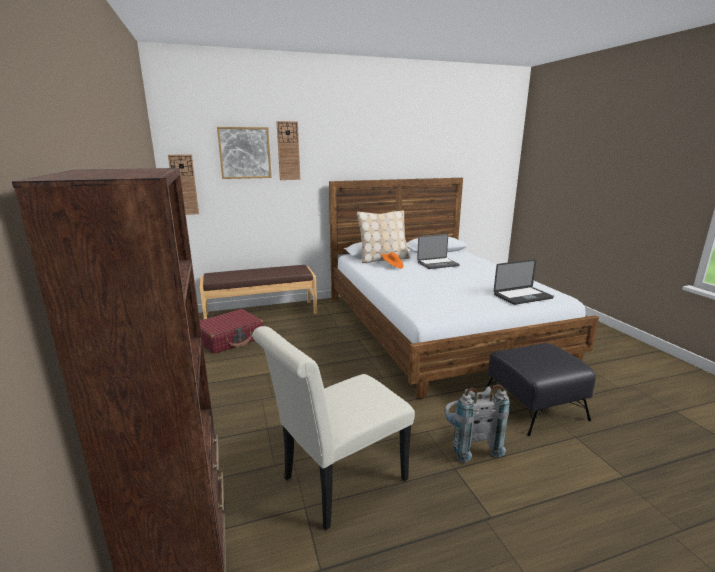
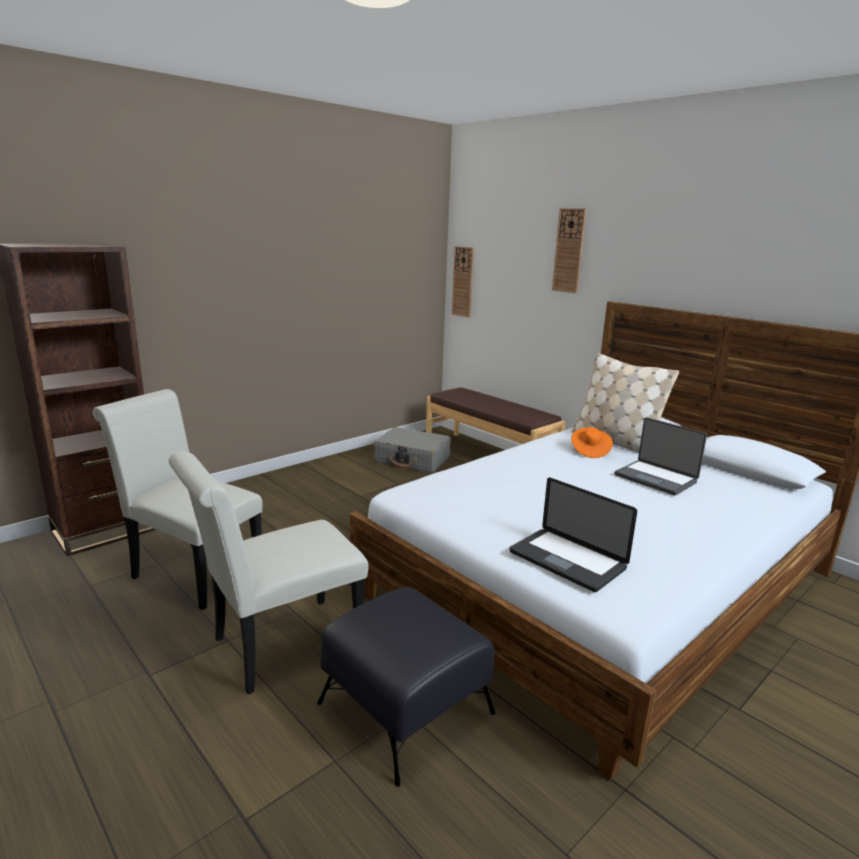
camera: 65 degrees right, 0 degrees up
(230, 339) = (412, 460): red suitcase -> grey suitcase
(245, 153) = (521, 249): picture -> none
(468, 444) = (278, 647): grey backpack -> white chair

